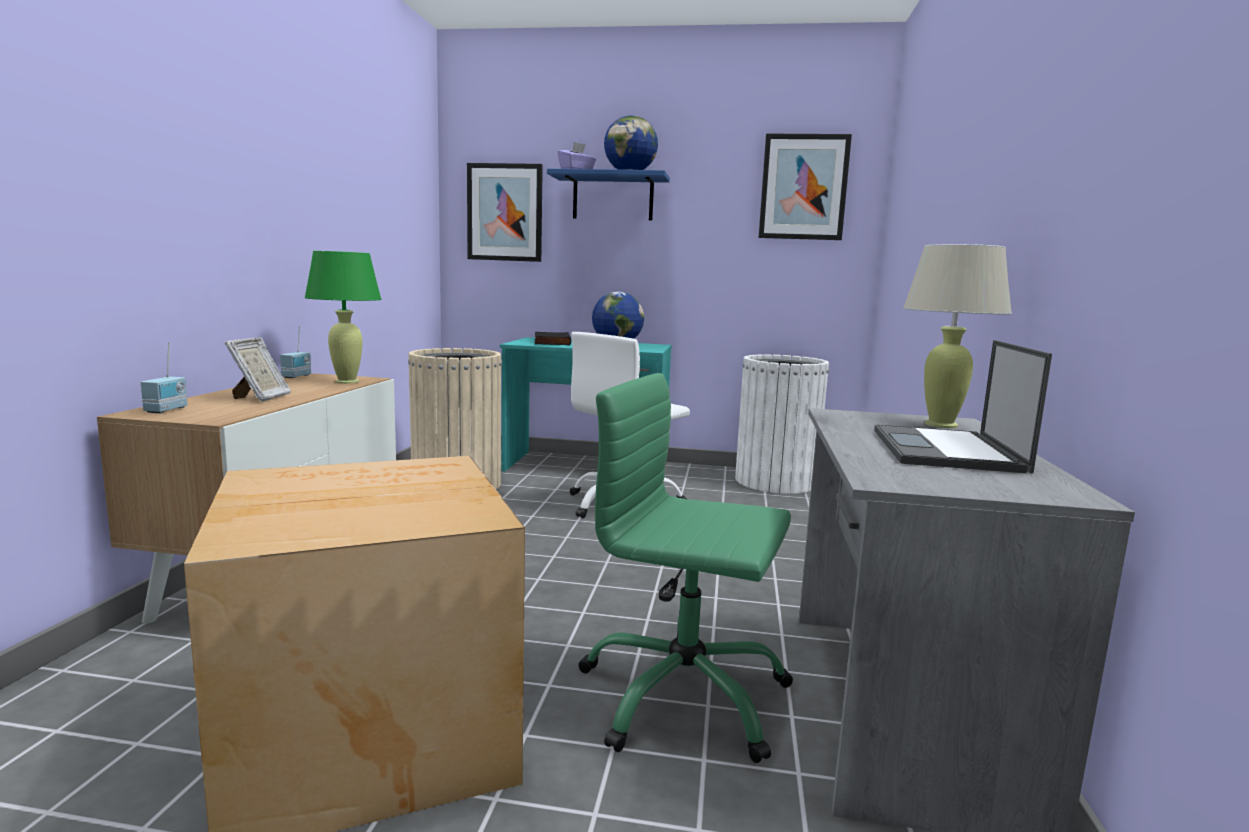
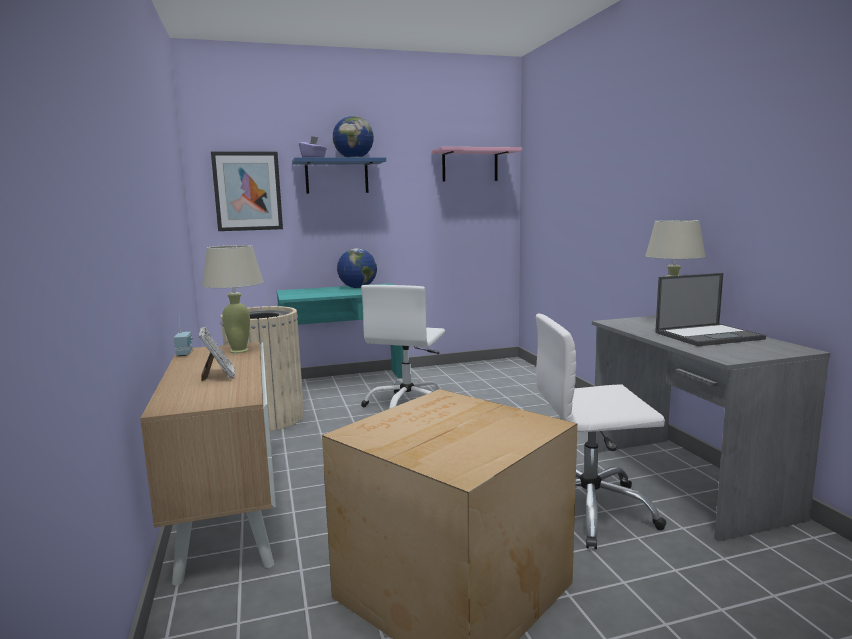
camera: 25 degrees left, 0 degrees up
(167, 410) = (181, 400): radio -> none
(346, 381) = (239, 351): green table lamp -> beige table lamp
(550, 342) = (309, 293): black book -> none
(683, 696) = (589, 510): green office chair -> white office chair
(776, 481) = (478, 369): white trash can -> none
(803, 187) = (470, 165): picture -> pink shelf
(946, 450) = (709, 335): laptop -> laptop turned 90 degrees counterclockwise

